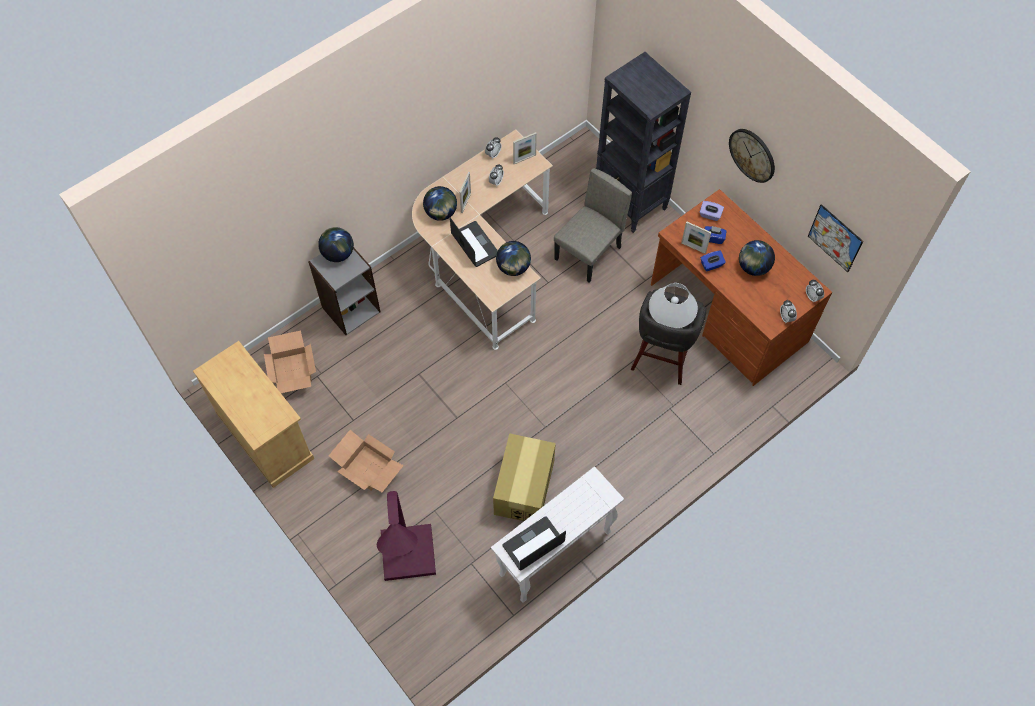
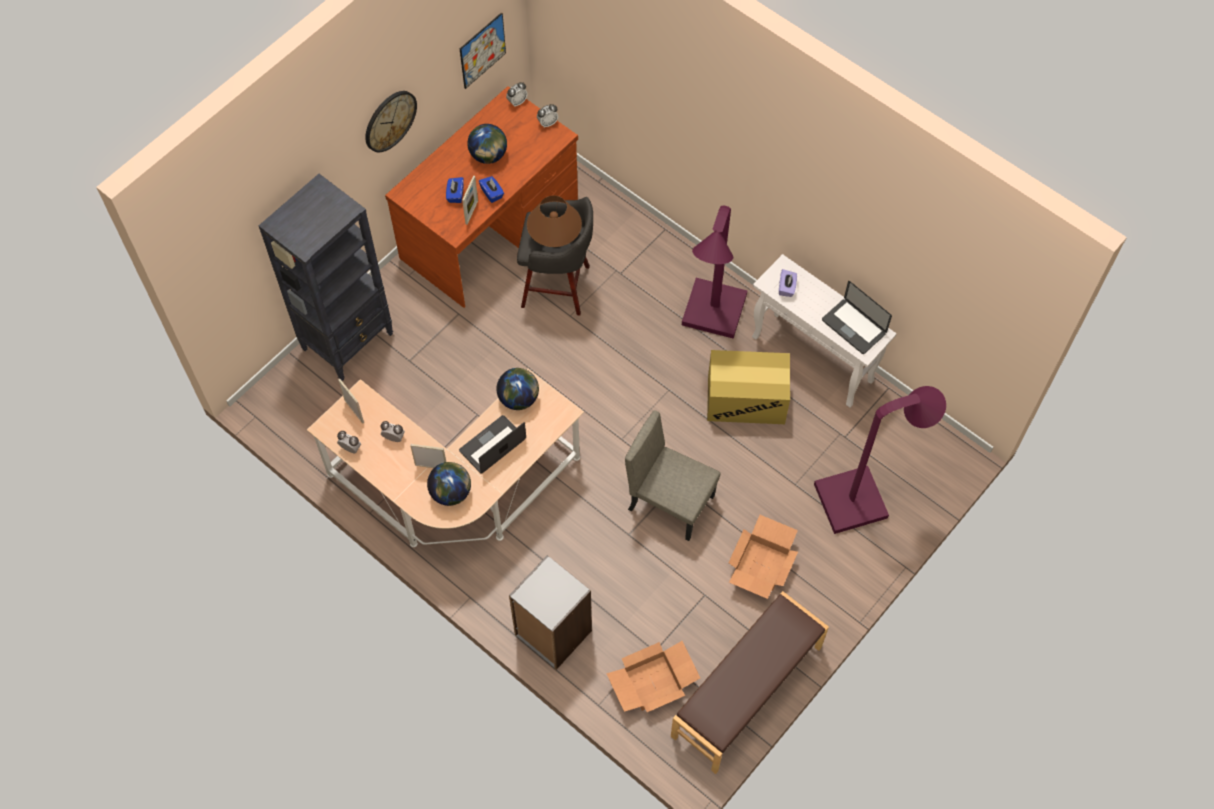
camera: 100 degrees left, 0 degrees up
(265, 435) = (747, 692): beige cabinet -> brown bench
(338, 253) = (534, 597): globe -> none
(588, 253) = (429, 377): beige chair -> beige chair (671, 502)
(611, 475) = (711, 319): none -> purple floor lamp
(670, 317) = (555, 237): white table lamp -> brown table lamp
(710, 215) = (424, 200): purple tissue box -> purple tissue box (786, 288)

